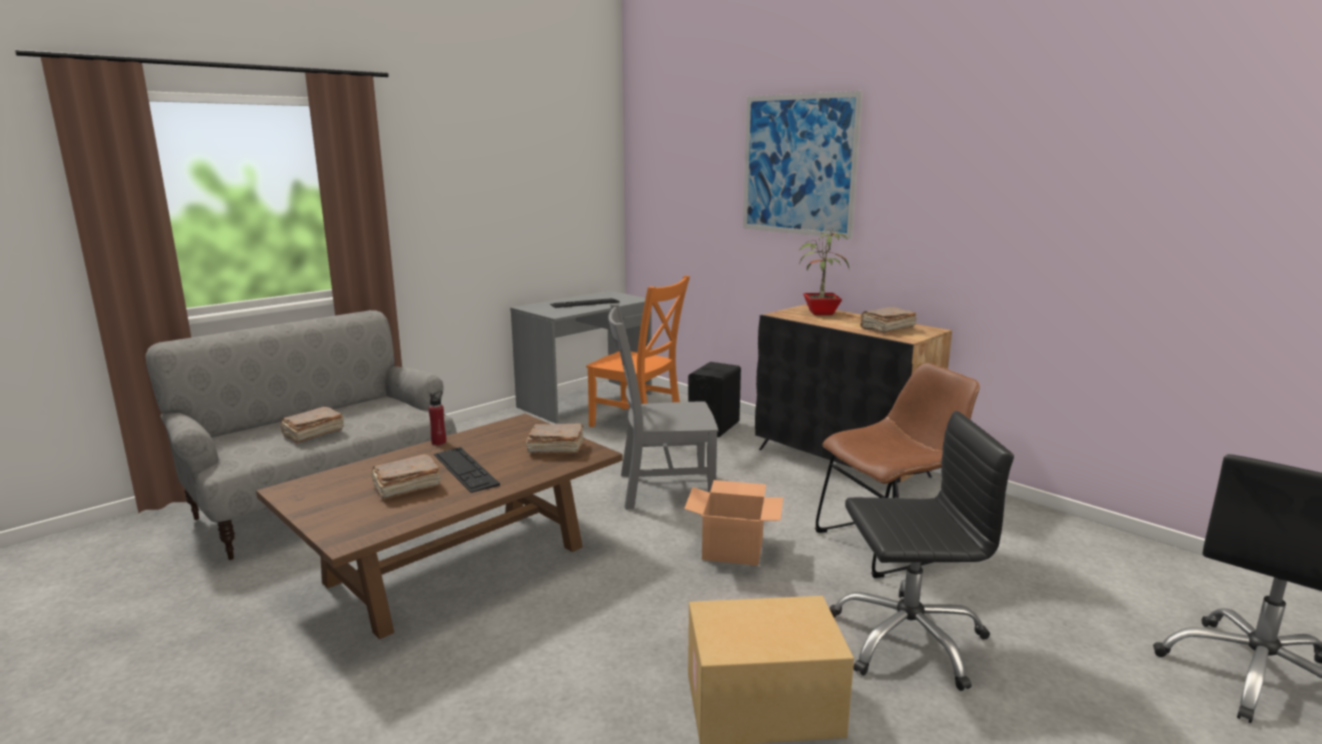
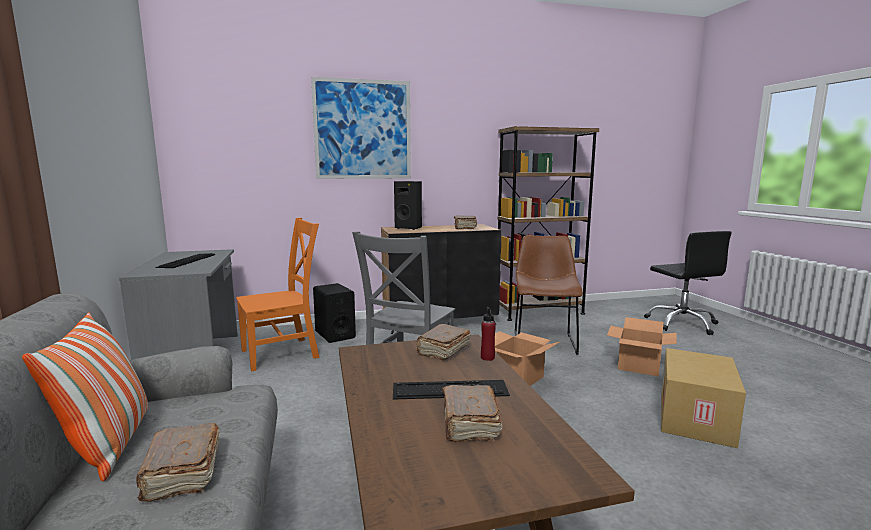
camera: 60 degrees left, 5 degrees down
(337, 409) = (109, 444): none -> pillow
(439, 442) = (360, 392): red bottle -> red bottle (487, 358)
(819, 313) = (409, 228): potted plant -> black speaker
(907, 639) = (639, 366): black office chair -> cardboard box
(1020, 516) = (539, 312): none -> brown bookcase

